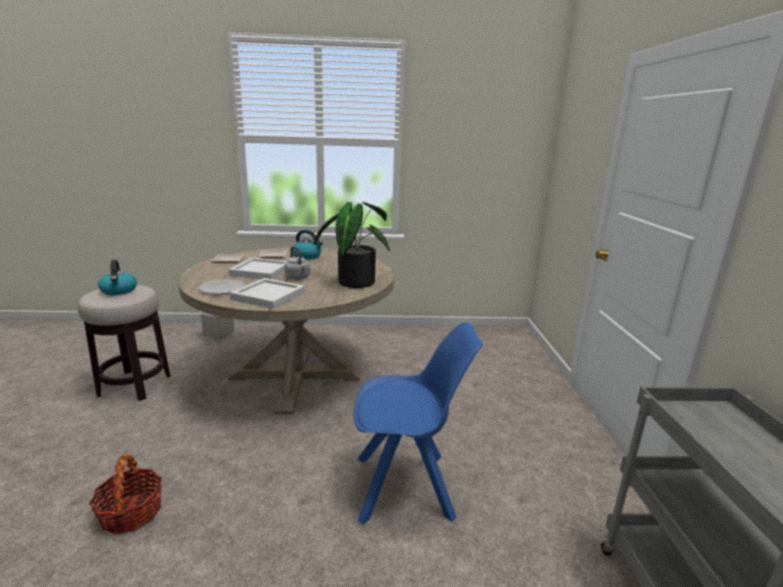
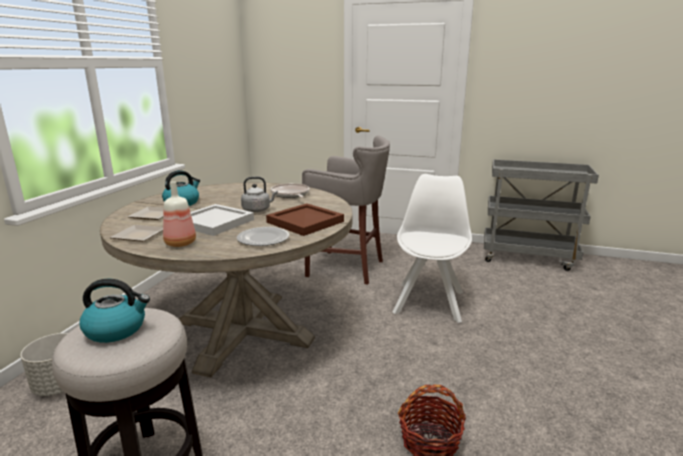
camera: 70 degrees left, 0 degrees up
(211, 271) = (180, 244): none -> bottle
(268, 296) = (306, 222): white tray -> brown tray
(354, 281) = (290, 194): potted plant -> frying pan
(407, 487) = (429, 301): blue chair -> white chair
(453, 406) = (348, 268): none -> grey stool

